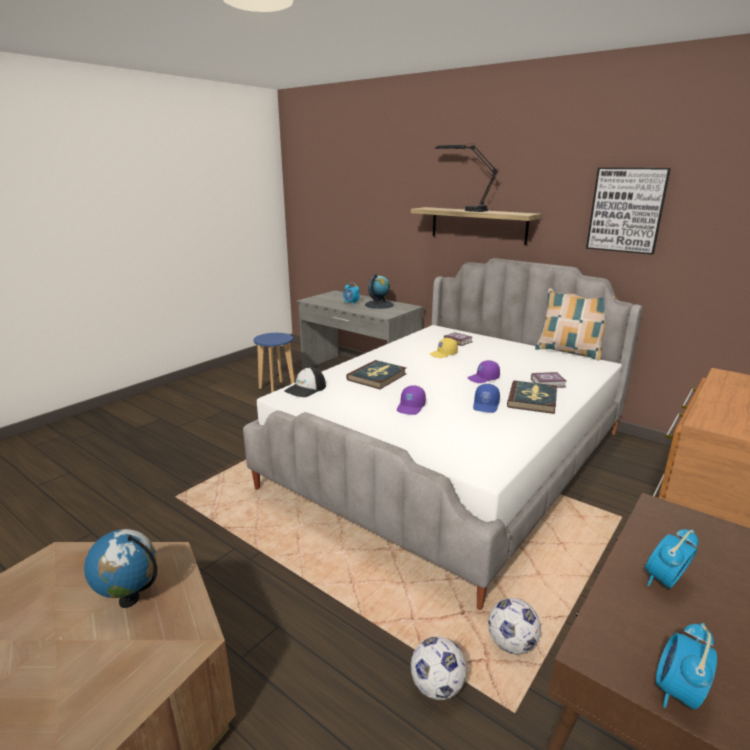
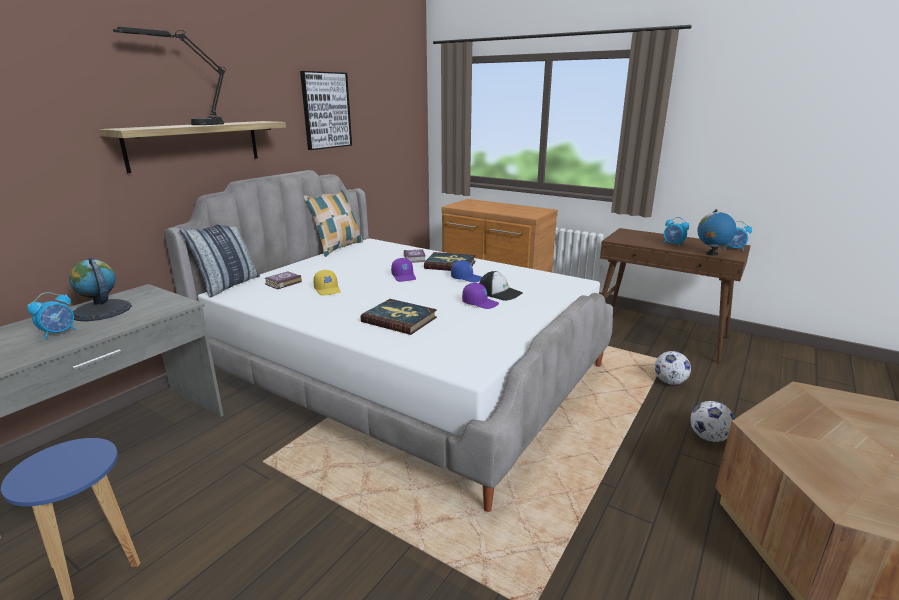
camera: 95 degrees left, 0 degrees up
(129, 599) = (820, 432): globe -> globe (711, 254)
(306, 389) = (442, 357): cap -> cap (500, 293)
(450, 329) = (228, 285): none -> pillow
(511, 644) = (619, 358): football -> football (708, 437)

